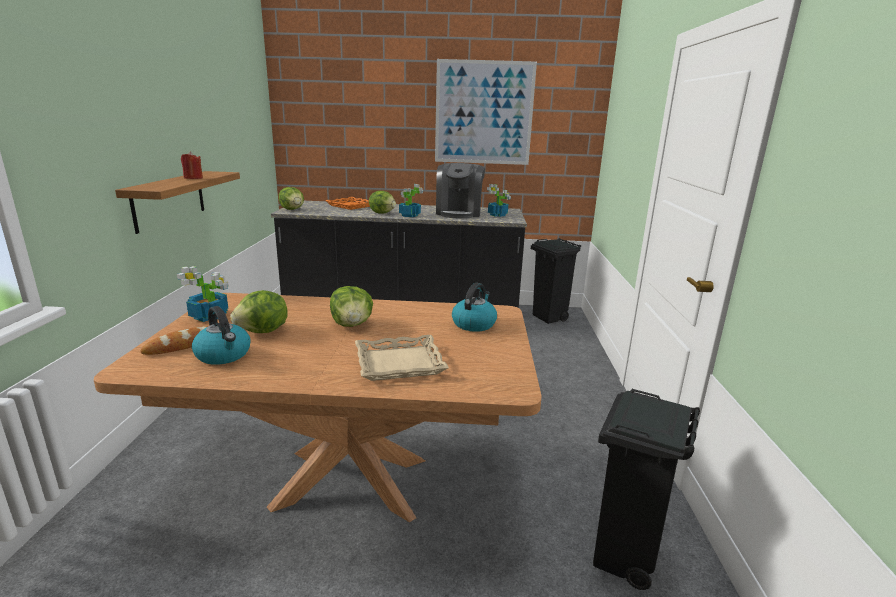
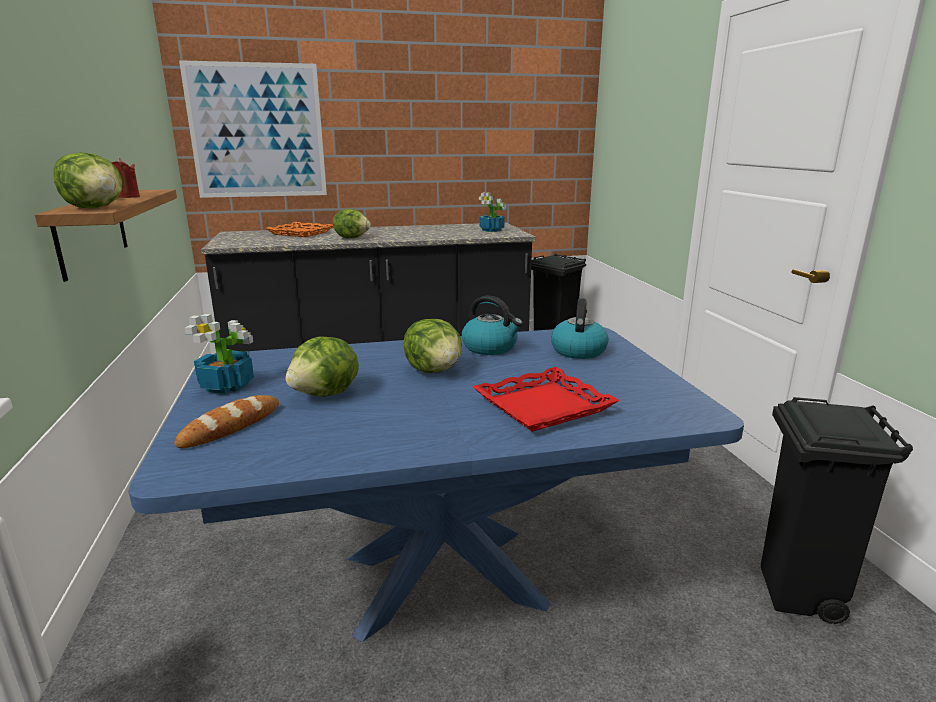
camera: 15 degrees left, 0 degrees up
(224, 355) = (302, 431): kettle -> kettle (490, 347)
(292, 209) = (227, 242): lettuce -> lettuce (96, 208)
(350, 481) = (443, 579): brown dining table -> blue dining table
(399, 363) = (543, 406): beige tray -> red tray
(409, 215) = (389, 238): potted plant -> none
(459, 213) = (445, 231): coffee machine -> none
(484, 113) = (457, 107): picture -> picture (257, 131)

